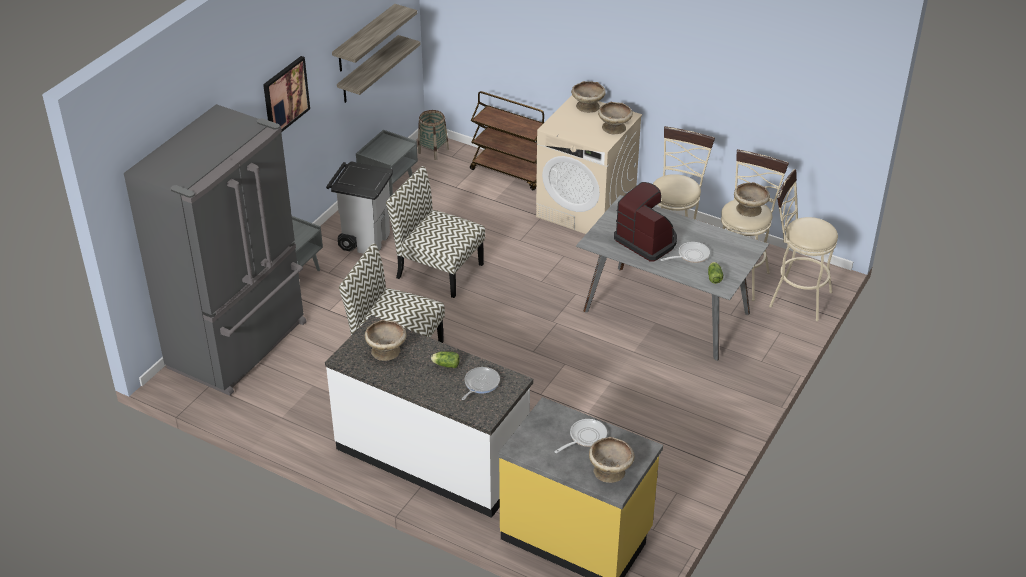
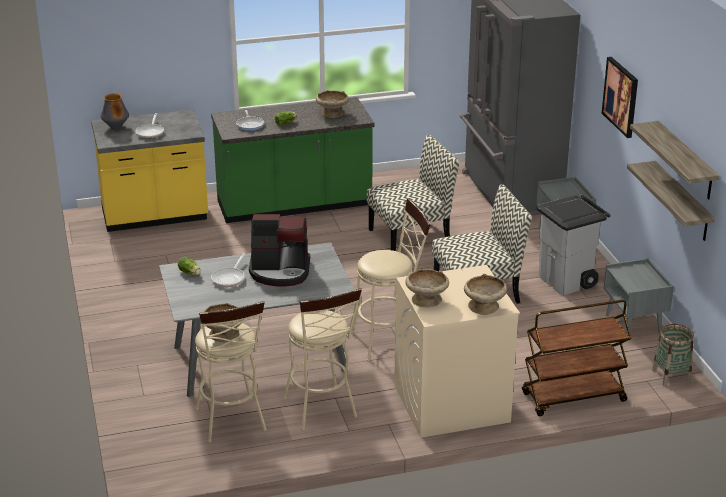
camera: 135 degrees right, 10 degrees down
(433, 457) = (294, 205): white counter -> green counter
(610, 470) = (116, 127): beige bowl -> vase
(794, 297) = (160, 432): beige stool -> beige stool (390, 340)

